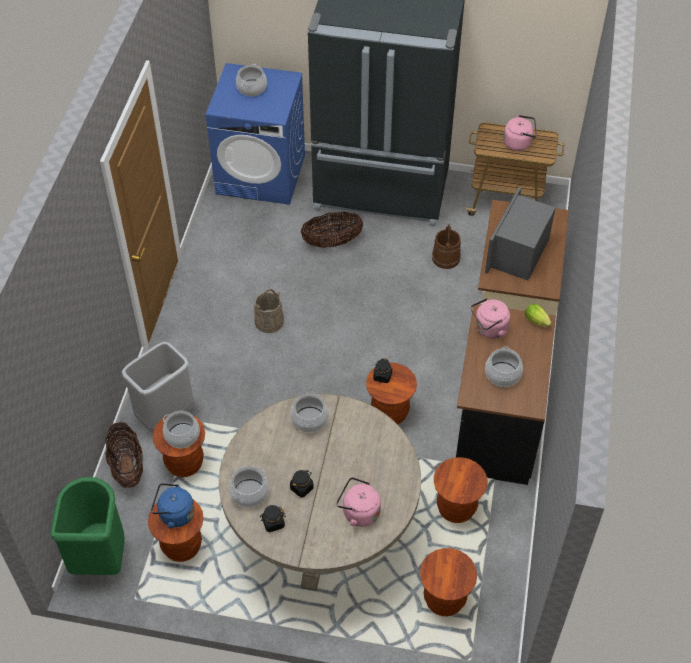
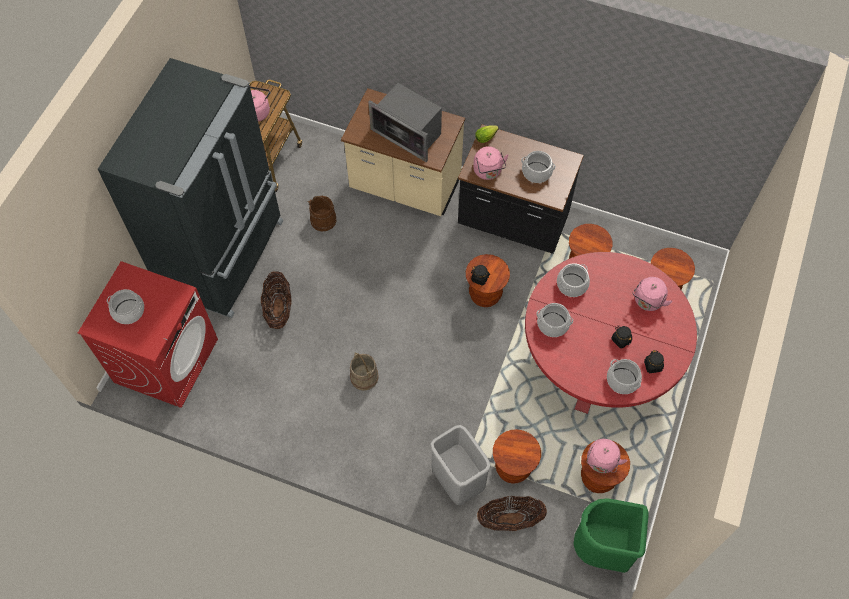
camera: 80 degrees left, 10 degrees up
(174, 514) = (601, 462): blue kettle -> pink kettle
(182, 435) = (519, 449): cooking pot -> cooking pot (572, 285)
(261, 174) = (166, 360): blue washing machine -> red washing machine
(321, 532) = (596, 365): beige dining table -> red dining table

